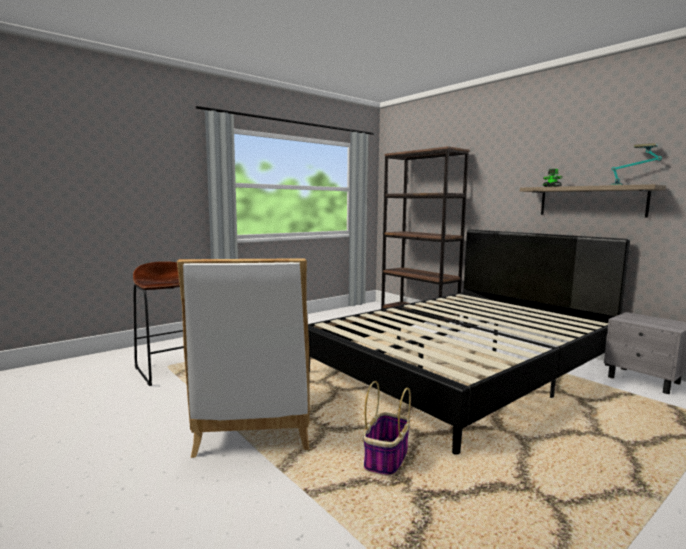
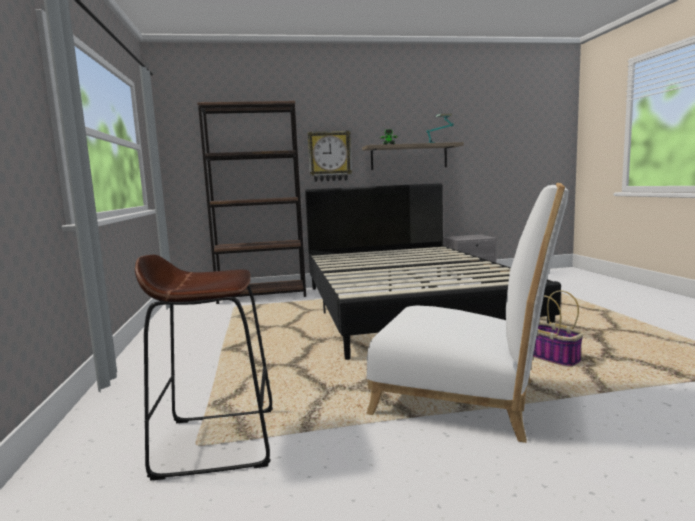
camera: 60 degrees left, 0 degrees up
(499, 197) = (329, 156): none -> wall clock

